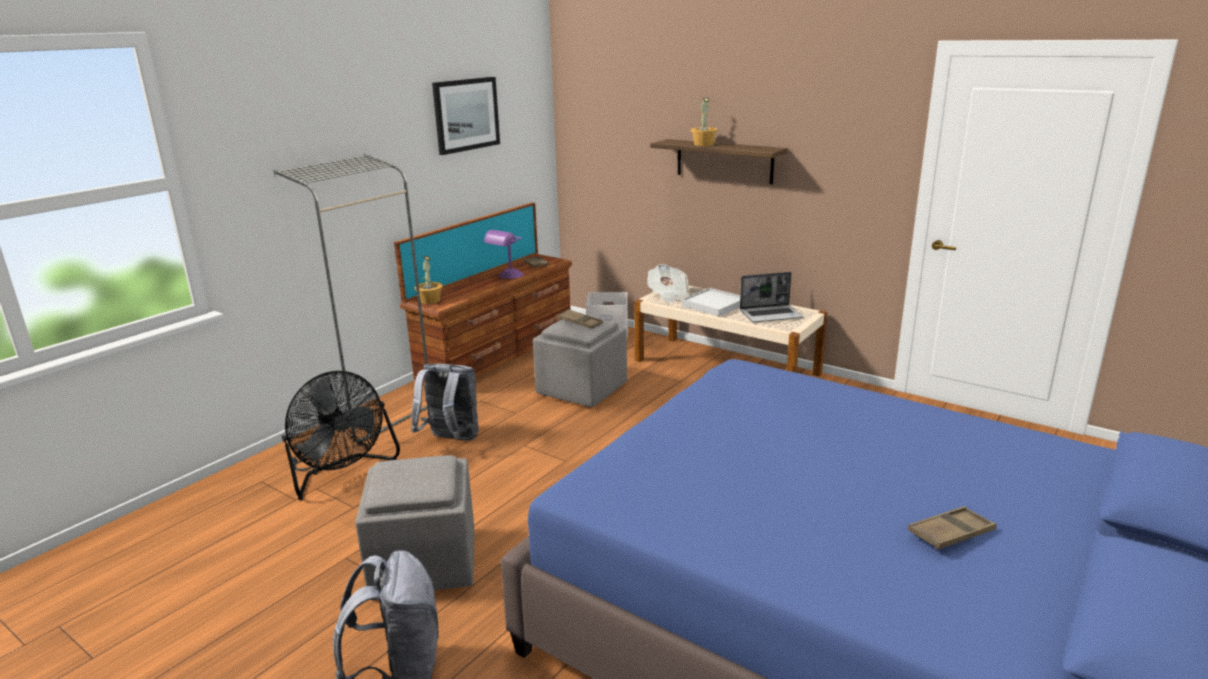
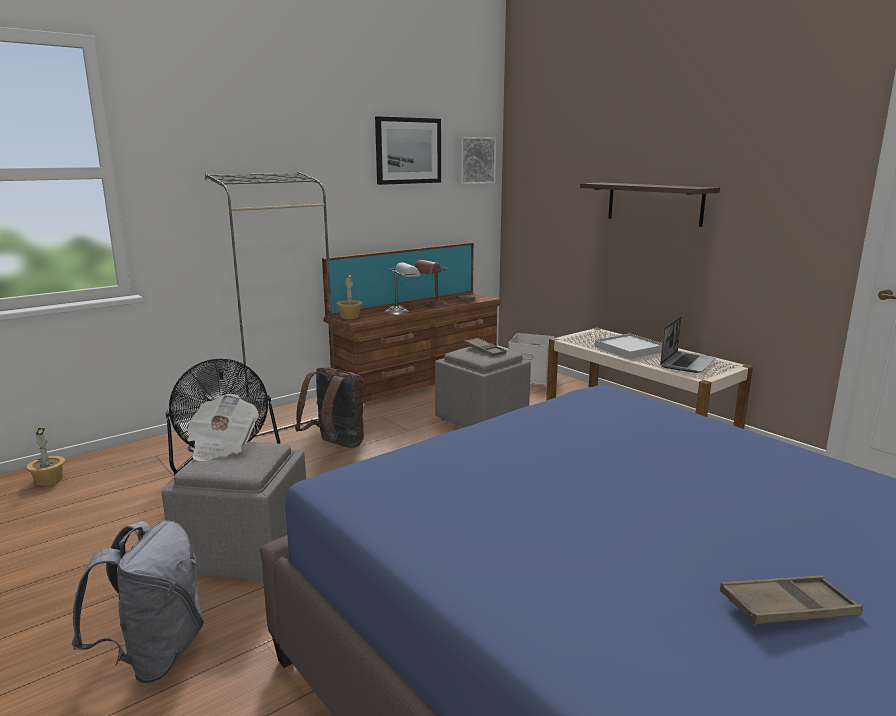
camera: 15 degrees right, 5 degrees down
(451, 440) = (335, 445): grey backpack -> brown backpack
(479, 287) = (401, 311): none -> white table lamp
(507, 276) = (432, 305): purple table lamp -> brown table lamp
(529, 115) = (475, 160): none -> picture
(668, 295) = (585, 337): newspaper -> newspaper (222, 445)
(703, 144) = (632, 184): potted plant -> potted plant (49, 479)
(771, 315) = (687, 363): laptop -> laptop turned 60 degrees counterclockwise

